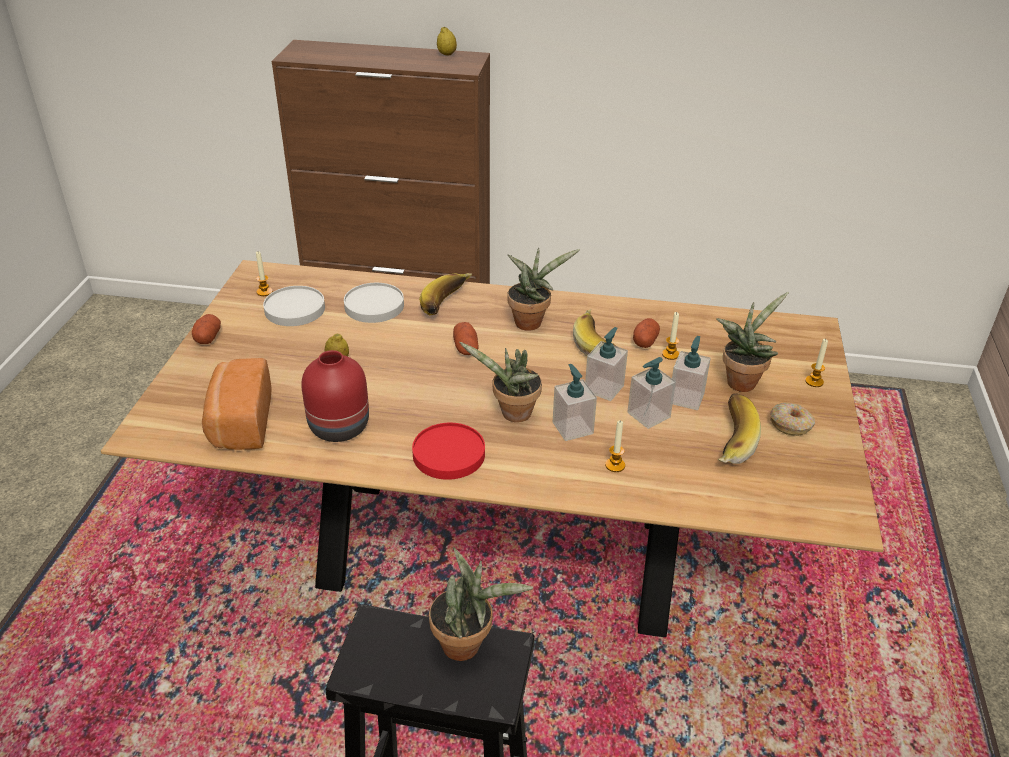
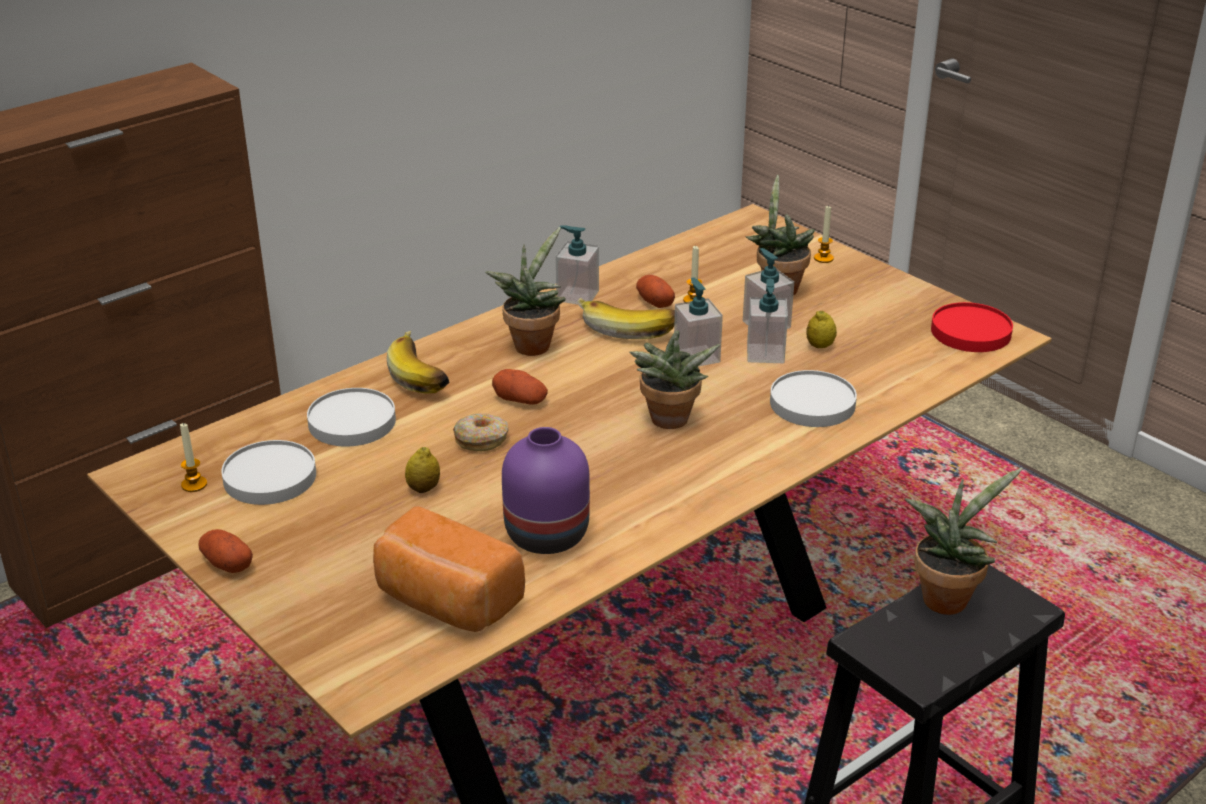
camera: 50 degrees left, 5 degrees down
(339, 428) = (549, 535): red vase -> purple vase
(447, 54) = (146, 81): lemon -> lemon (820, 346)
(449, 454) = (683, 485): red plate -> red plate (970, 331)
(572, 428) = (732, 400): soap dispenser -> soap dispenser (577, 296)
(615, 465) = (813, 403): candle -> white plate
(728, 440) = (848, 334): banana -> none
(791, 424) = (864, 297): donut -> donut (481, 439)

